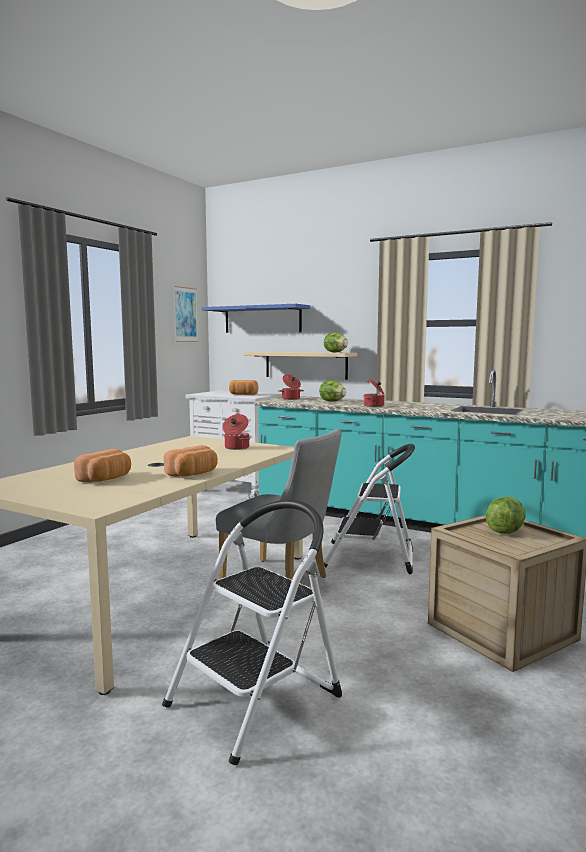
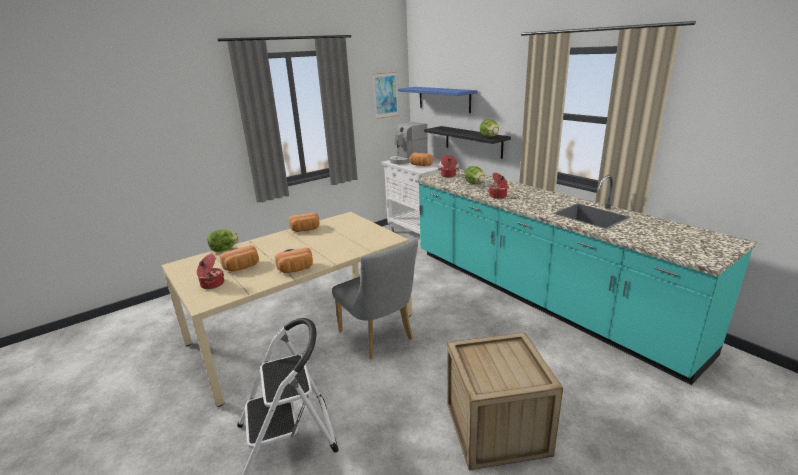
camera: 25 degrees right, 15 degrees up
(150, 450) = (305, 230): none -> bread
(218, 393) = (407, 160): none -> coffee machine
(236, 447) = (361, 234): cooking pot -> cooking pot (211, 284)
(305, 365) = (473, 141): beige shelf -> black shelf
(372, 558) = (462, 326): step ladder -> none
(505, 531) = (504, 358): lettuce -> lettuce (224, 249)

